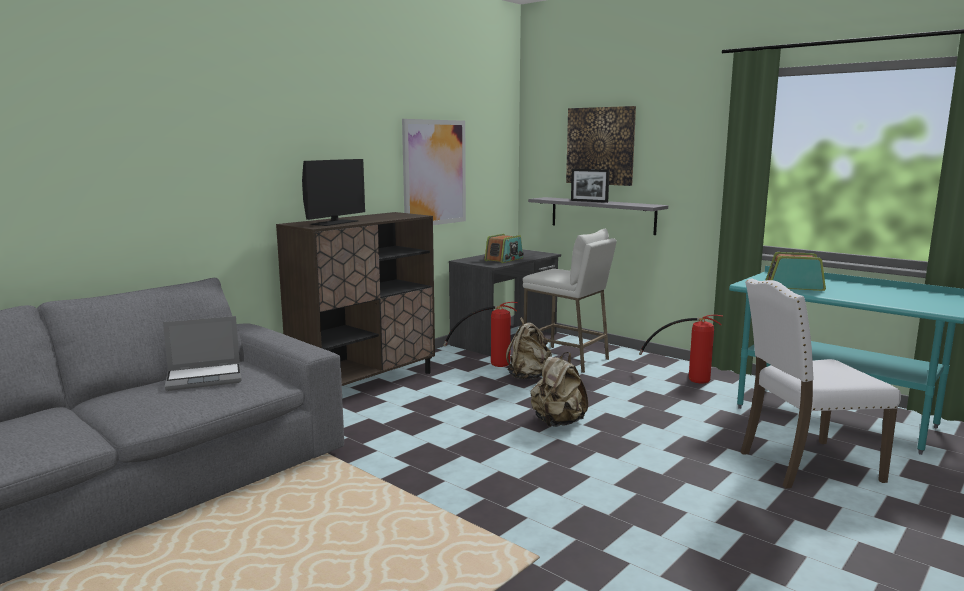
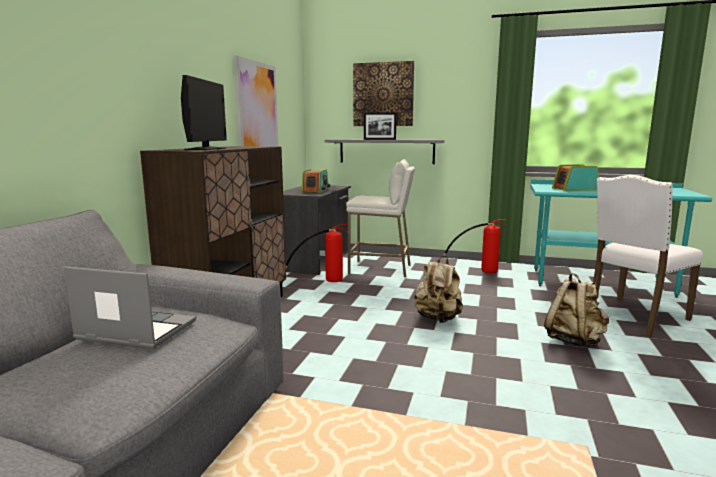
camera: 25 degrees left, 0 degrees up
(205, 378) = (135, 331): laptop -> laptop turned 120 degrees counterclockwise
(528, 377) = (369, 286): beige backpack -> beige backpack (574, 341)

